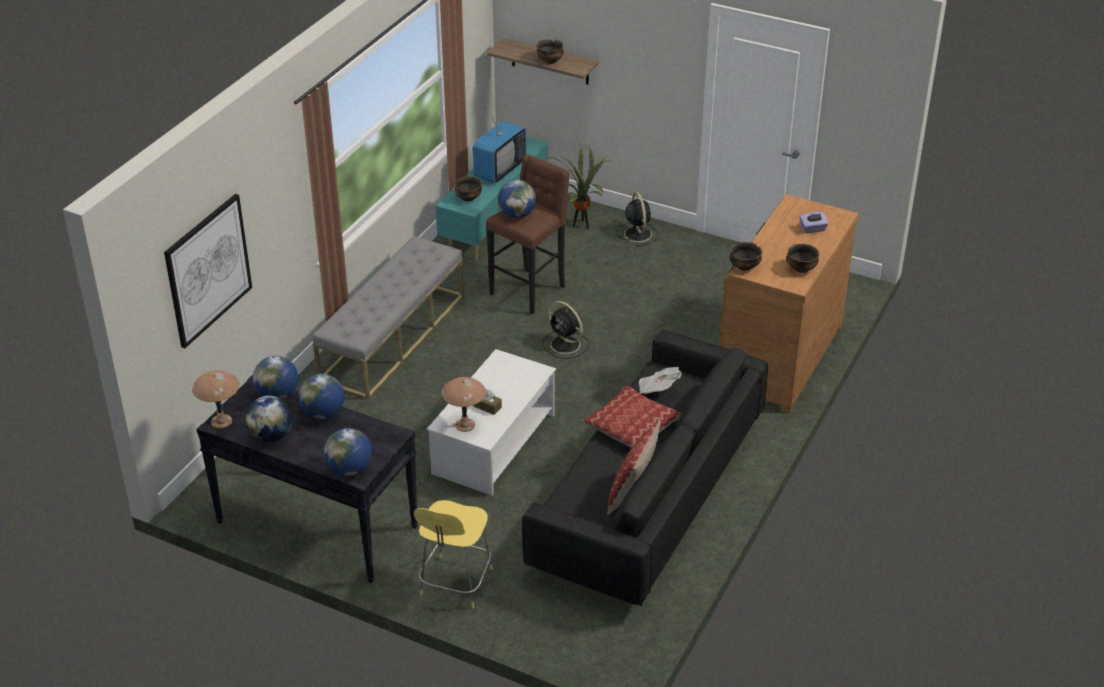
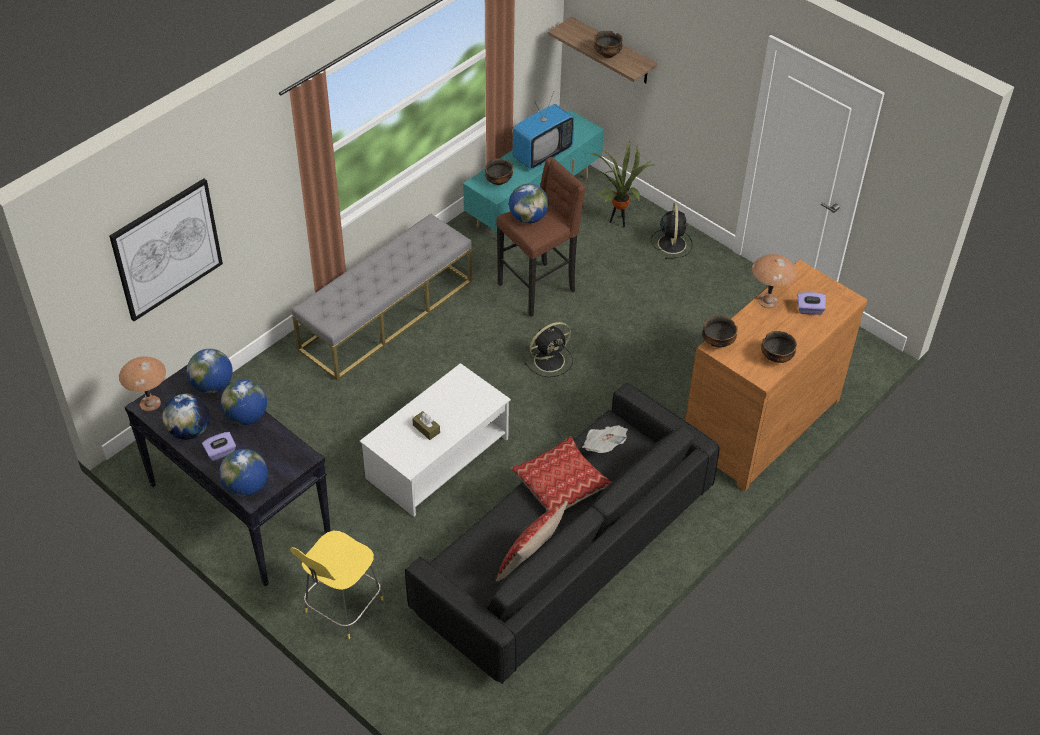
camera: 15 degrees right, 10 degrees up
(311, 447) = (221, 452): none -> purple tissue box
(465, 425) = (397, 445): brown table lamp -> brown table lamp (768, 301)
(566, 345) = (550, 360): black fan -> black fan turned 90 degrees counterclockwise

